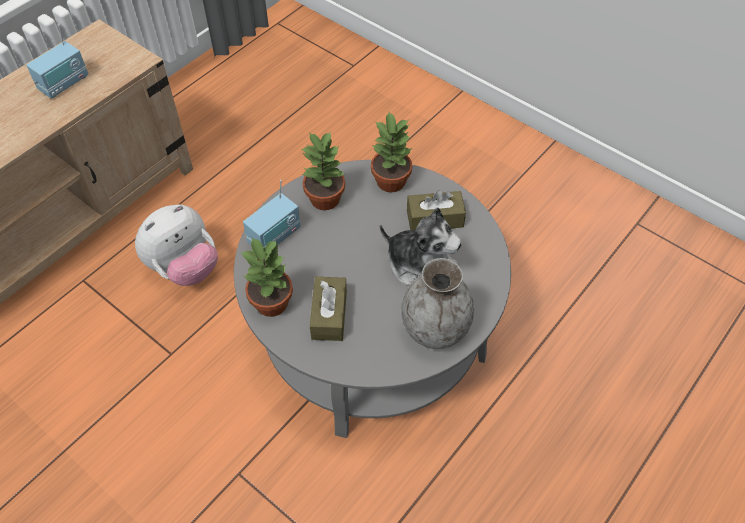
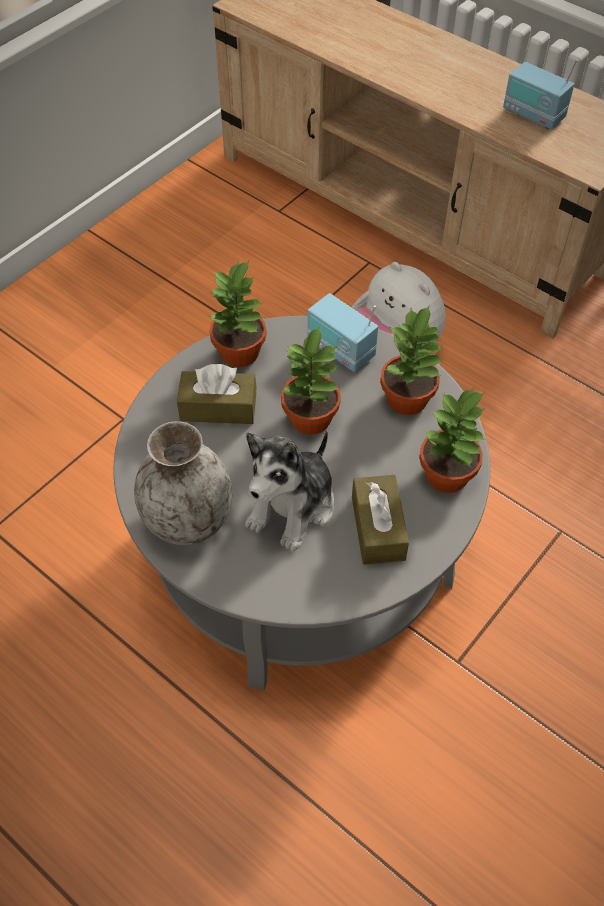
camera: 90 degrees right, 0 degrees up
(342, 256) = (309, 419): none -> potted plant

